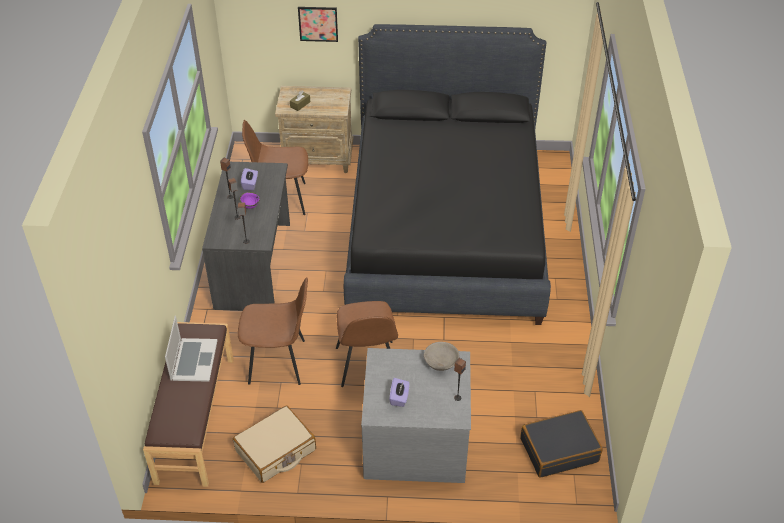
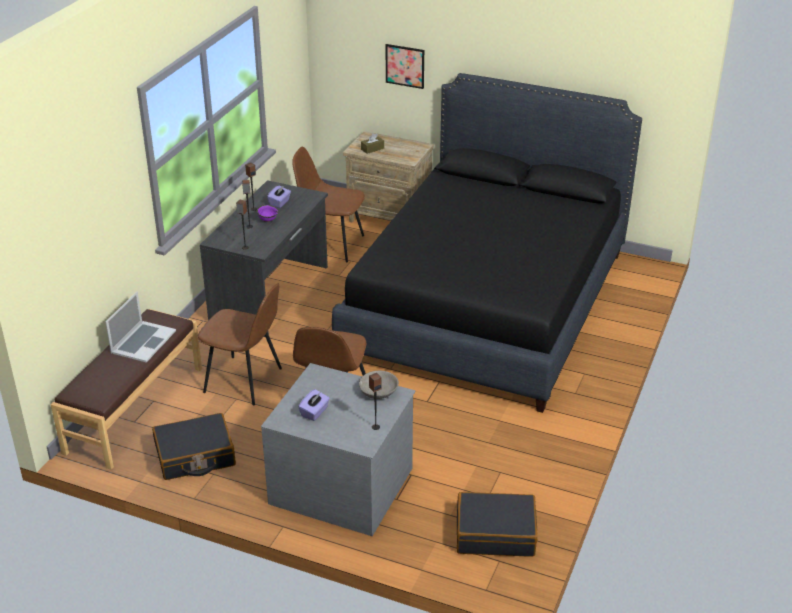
camera: 20 degrees right, 10 degrees down
(276, 451) = (195, 456): beige suitcase -> black suitcase

